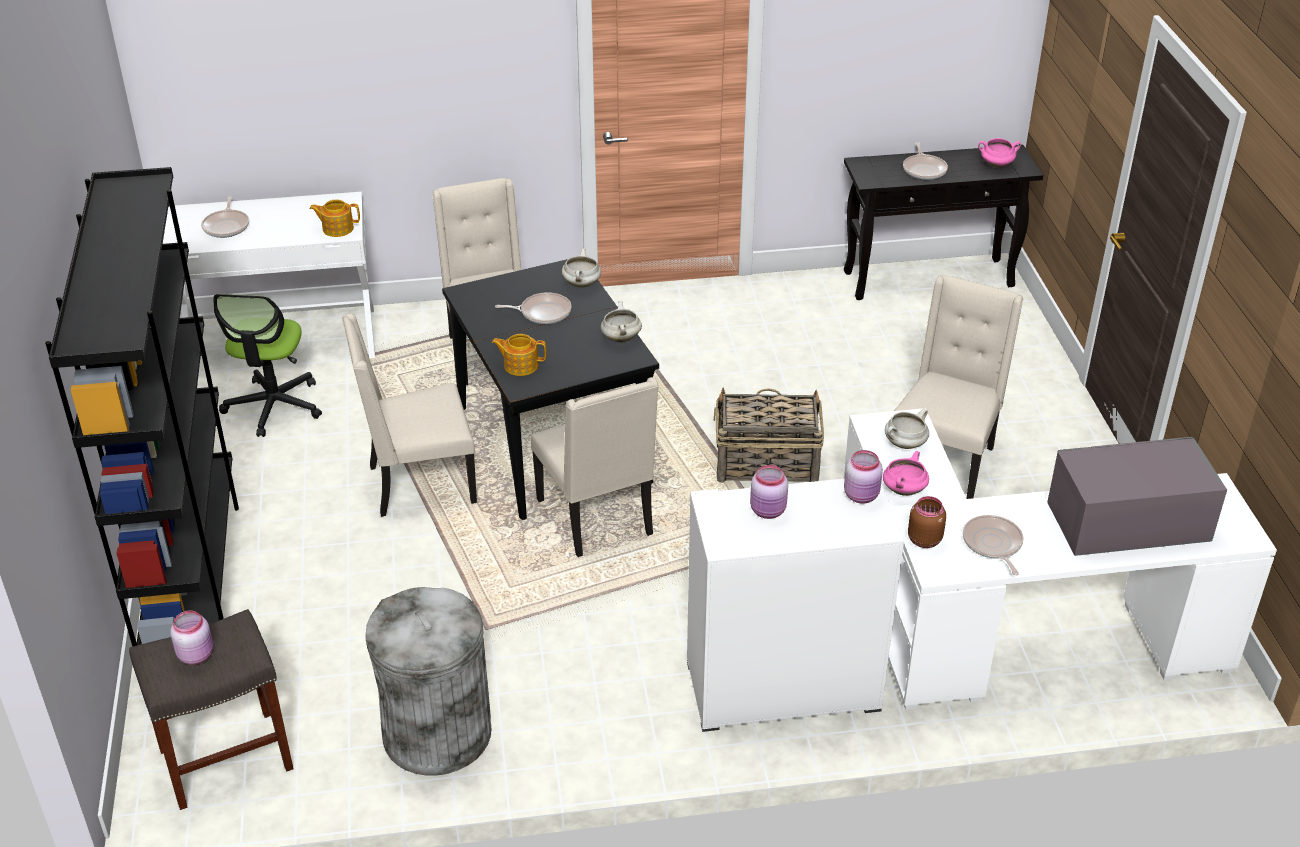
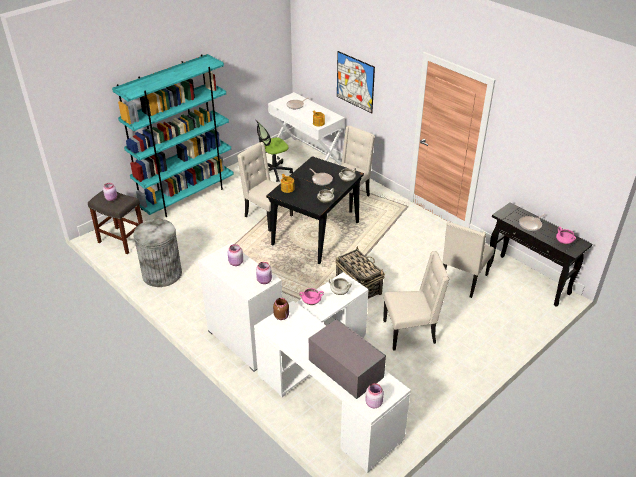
camera: 55 degrees right, 0 degrees up
(192, 576) = (187, 197): black bookcase -> turquoise bookcase
(377, 91) = (355, 82): none -> picture
(597, 518) = (288, 260): beige chair -> beige chair (462, 281)
(993, 544) = (295, 335): frying pan -> none
(1232, 526) = (373, 402): none -> pink jar

